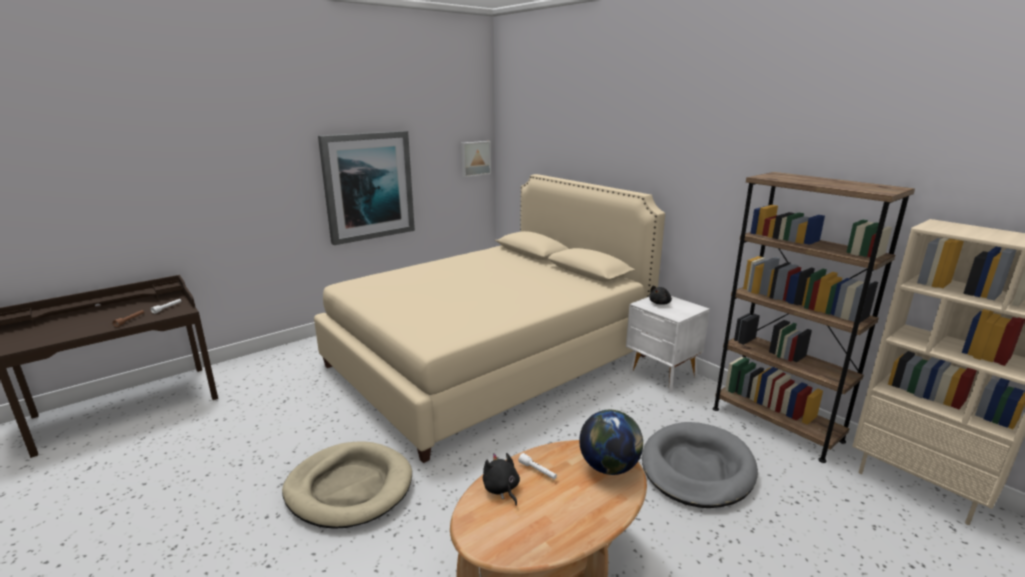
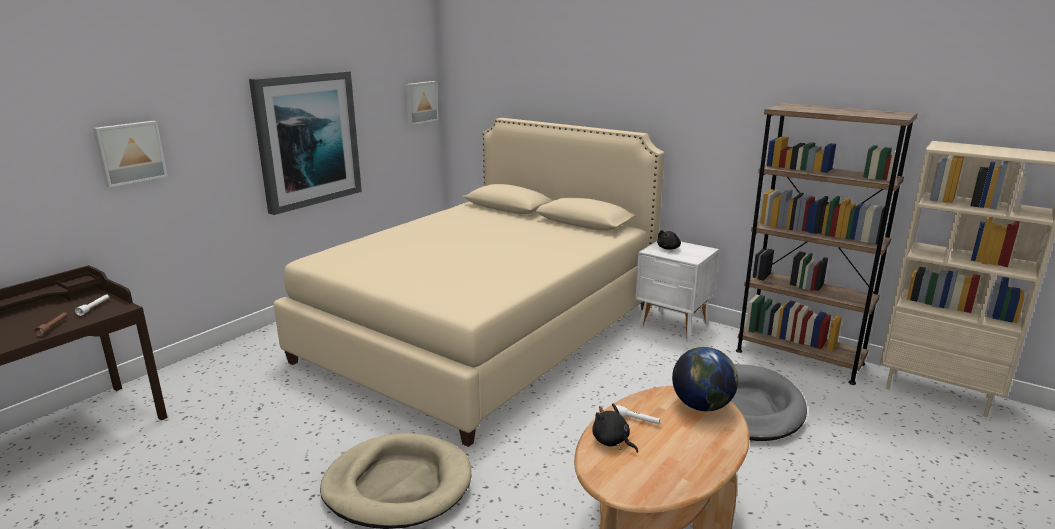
camera: 15 degrees left, 0 degrees up
(215, 190) = (130, 152): none -> picture

